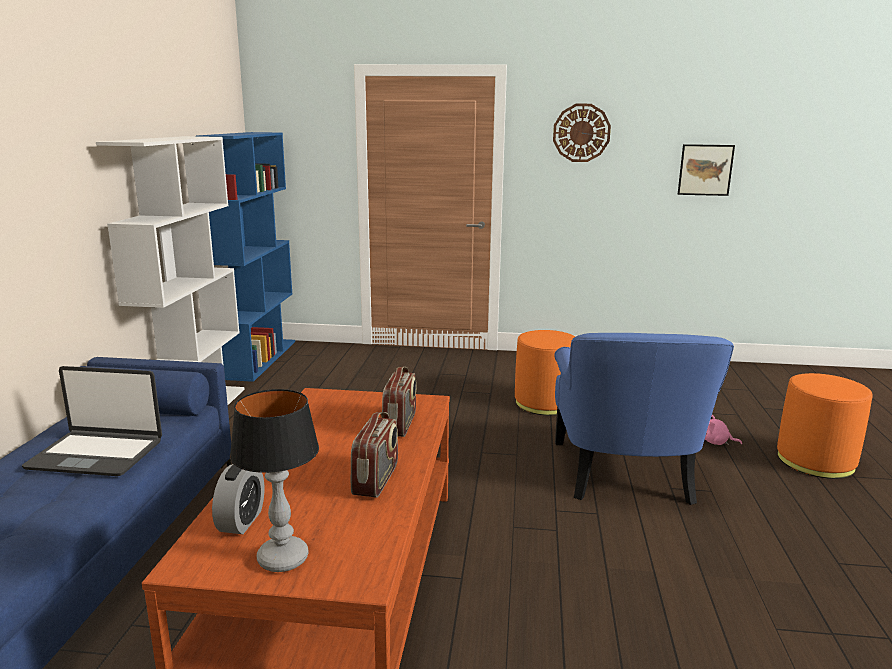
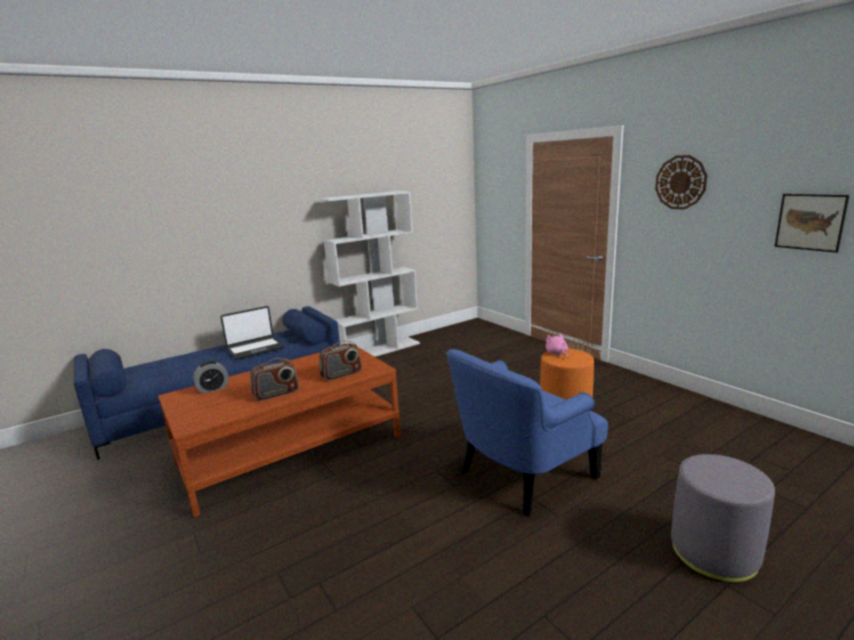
camera: 50 degrees right, 0 degrees up
(97, 454) = (255, 349): laptop -> laptop turned 90 degrees counterclockwise
(260, 359) = (455, 329): blue bookcase -> none
(283, 558) = (192, 407): table lamp -> none
(716, 442) = (644, 491): pink plush toy -> pink plush toy (557, 353)
(815, 461) = (714, 552): orange ottoman -> grey ottoman

